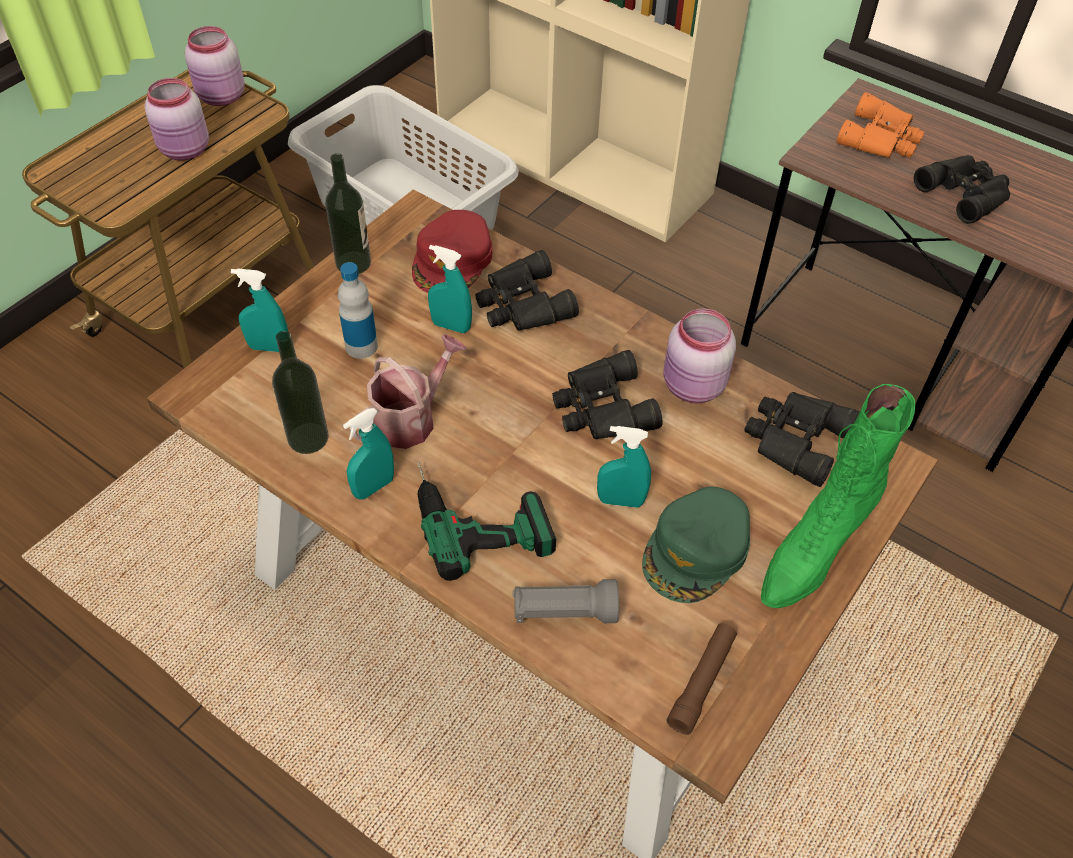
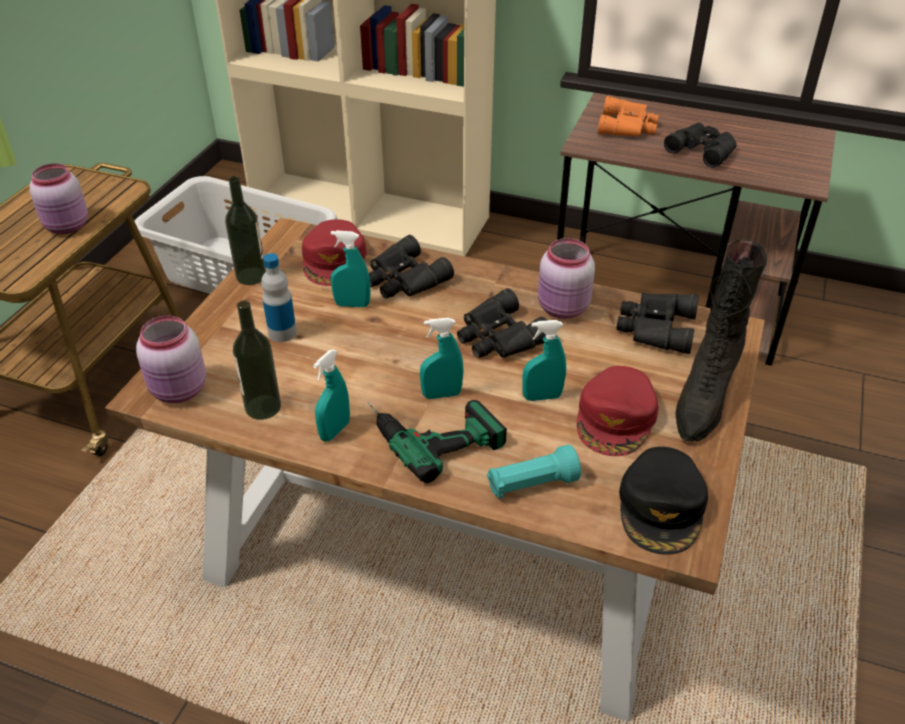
camera: 15 degrees left, 10 degrees down
(222, 97) = (87, 184): pink jar -> pink jar (180, 390)
(269, 347) = (202, 349): turquoise spray bottle -> turquoise spray bottle (441, 394)
(411, 418) = (346, 375): watering can -> none
(564, 612) = (531, 484): grey flashlight -> turquoise flashlight
(696, 551) = (616, 418): green cap -> red cap
(702, 682) = (662, 507): brown flashlight -> black cap
(813, 551) = (704, 398): green boot -> black boot

